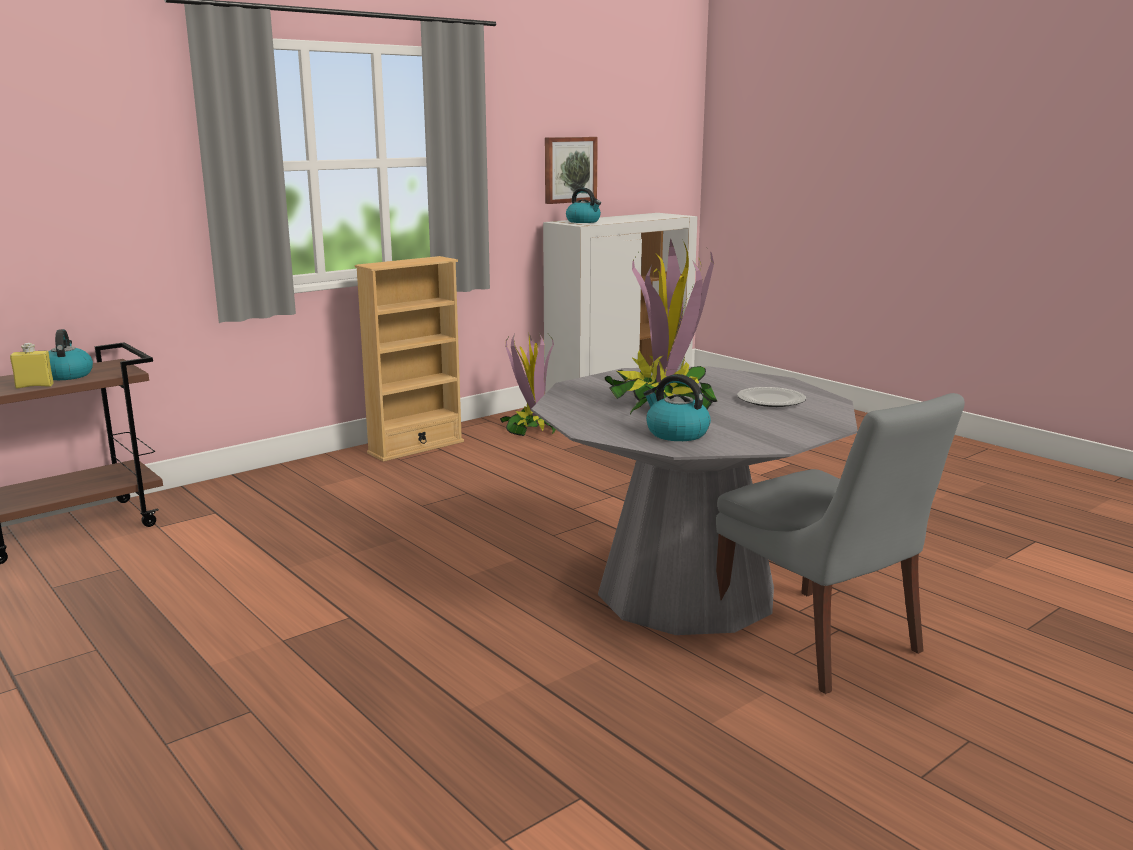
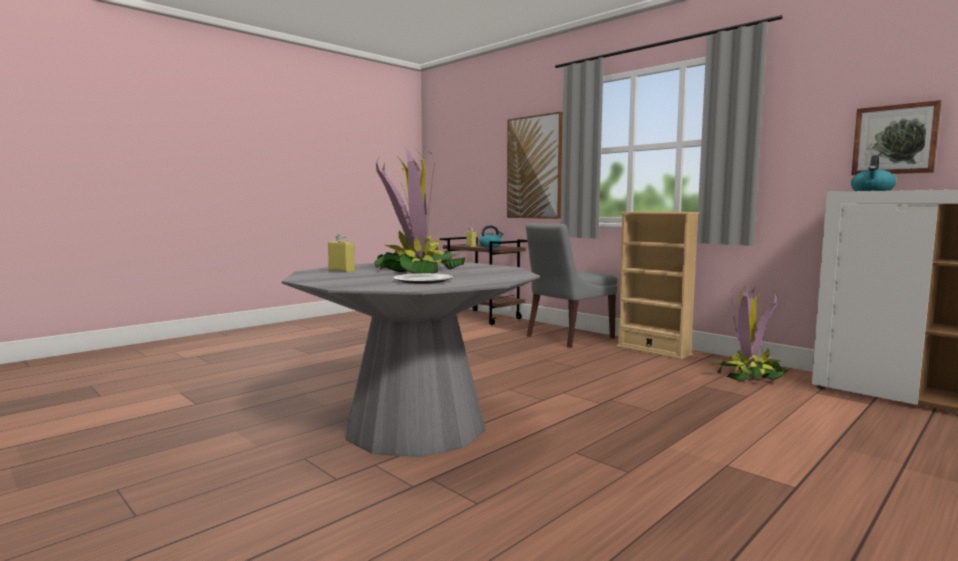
camera: 85 degrees right, 10 degrees down
(110, 195) = (534, 167): none -> picture
(676, 433) = (341, 271): kettle -> yellow bottle
(820, 642) = (318, 469): grey chair -> grey chair (568, 337)

